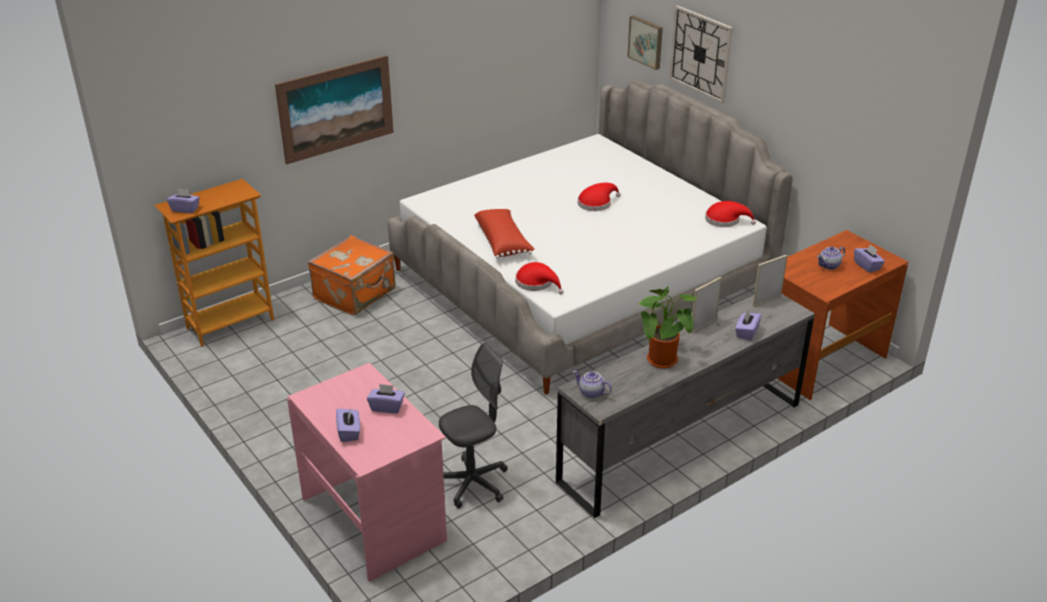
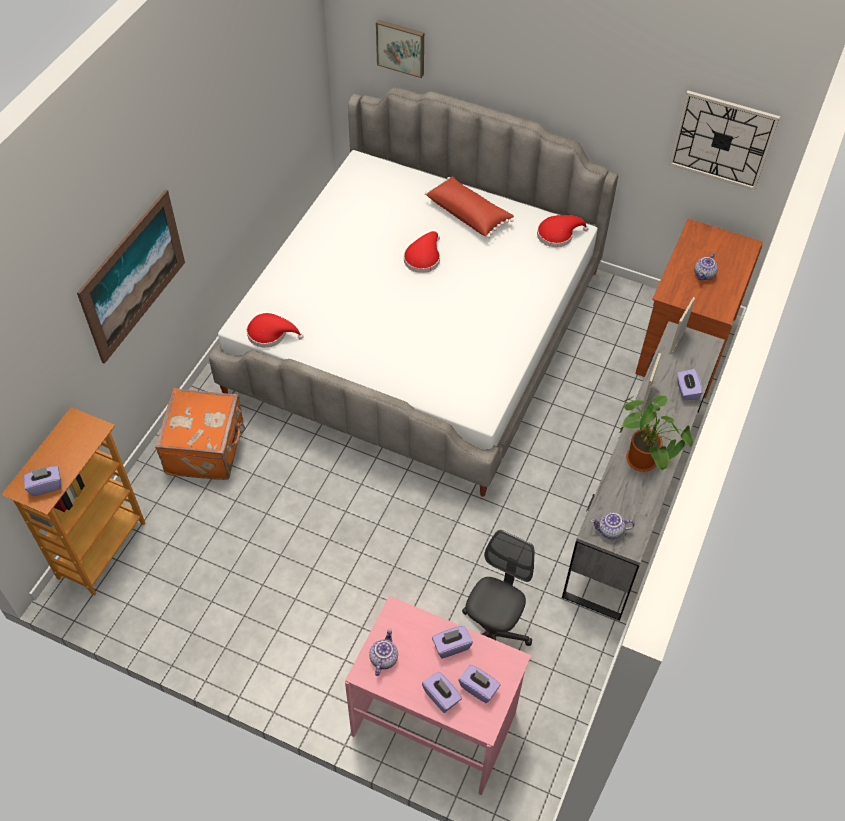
camera: 30 degrees left, 20 degrees up
(328, 394) = (383, 658): none -> teapot
(503, 242) = (372, 352): red pillow -> red pillow (468, 214)
(537, 283) = (445, 397): red hat -> red hat (270, 334)
(701, 53) = (483, 59): wall clock -> wall clock (722, 140)
(867, 266) = (734, 261): purple tissue box -> purple tissue box (478, 688)

